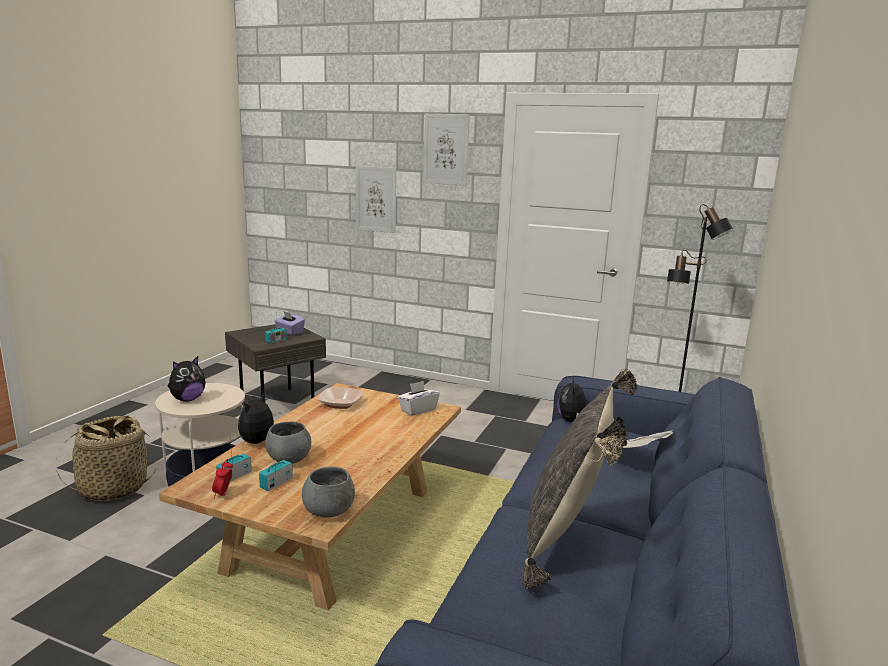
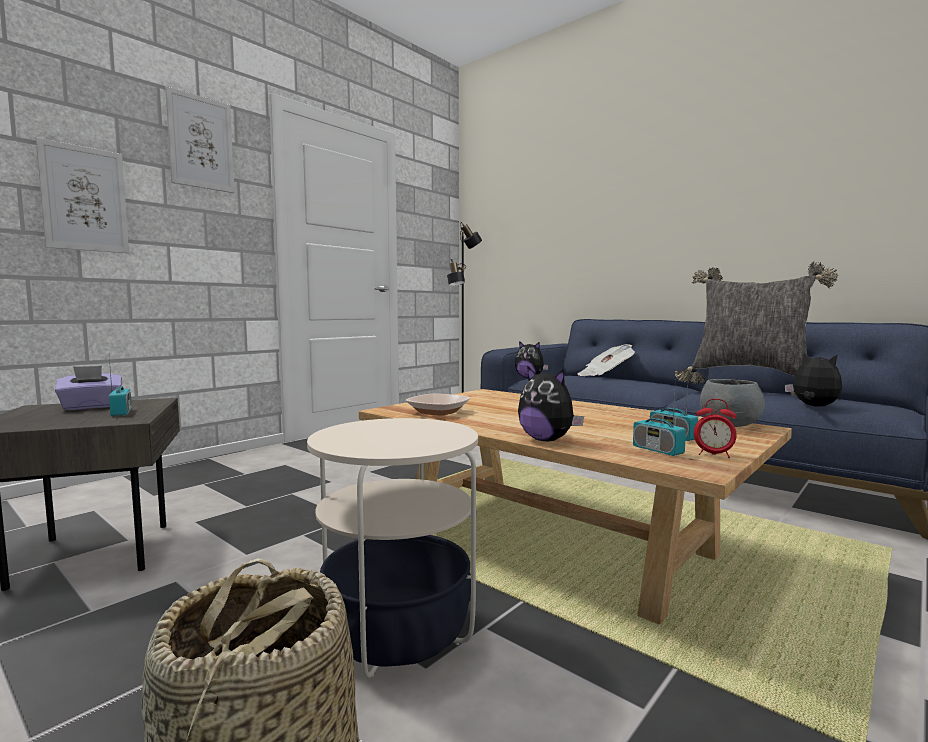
camera: 70 degrees left, 10 degrees down
(187, 399) = (395, 440): plush toy -> plush toy (813, 406)
(289, 459) = (604, 431): grey bowl -> none
(418, 410) = (482, 396): white tissue box -> none

